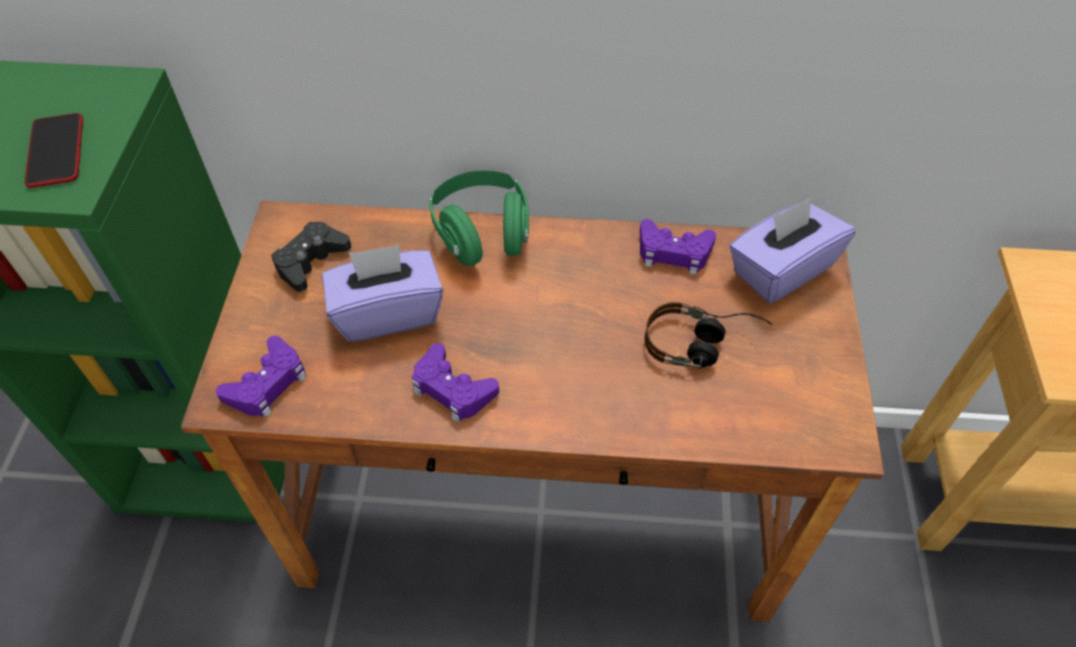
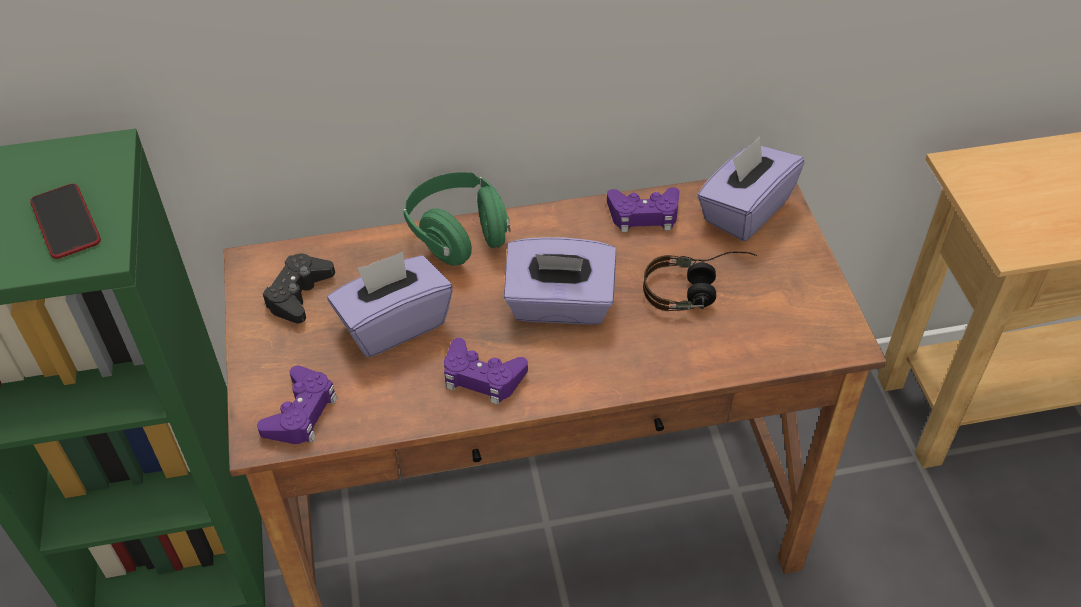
camera: 15 degrees left, 5 degrees down
(555, 330) = (559, 305): none -> purple tissue box

